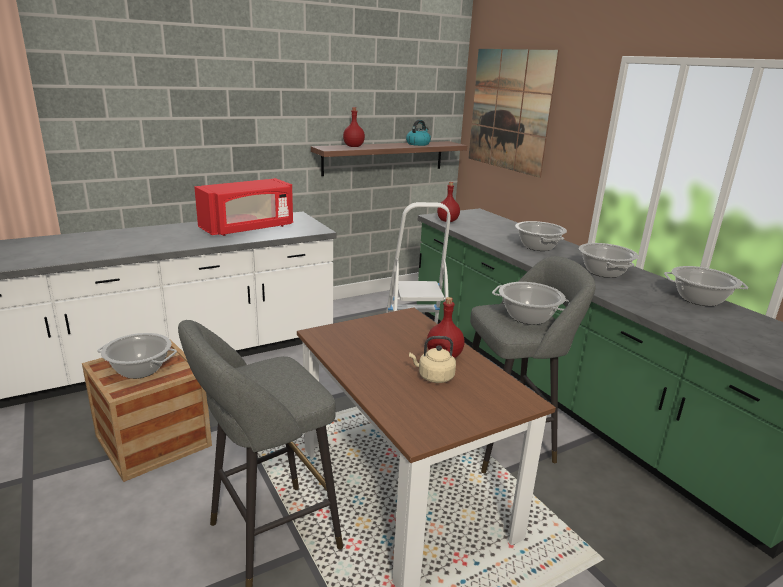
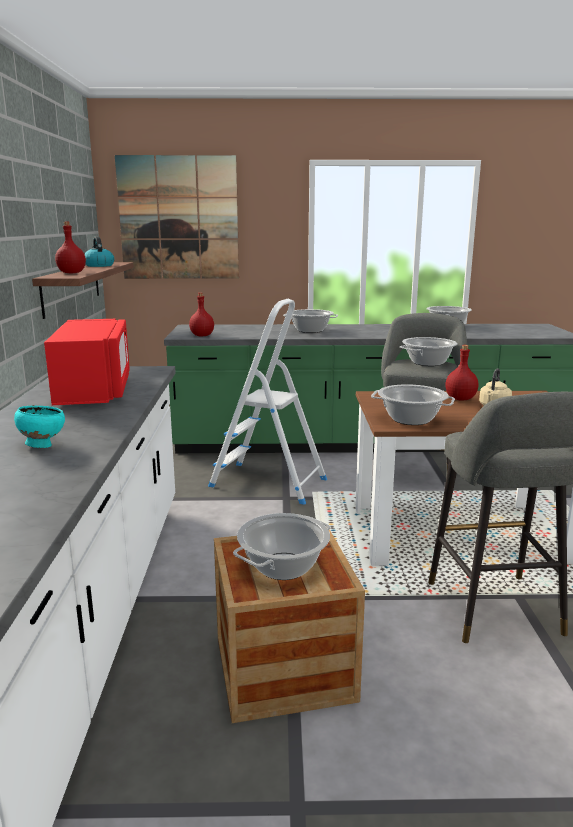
camera: 60 degrees left, 5 degrees down
(132, 241) = (42, 445): none -> turquoise bowl
(603, 272) = (382, 330): cooking pot -> cooking pot (410, 419)

